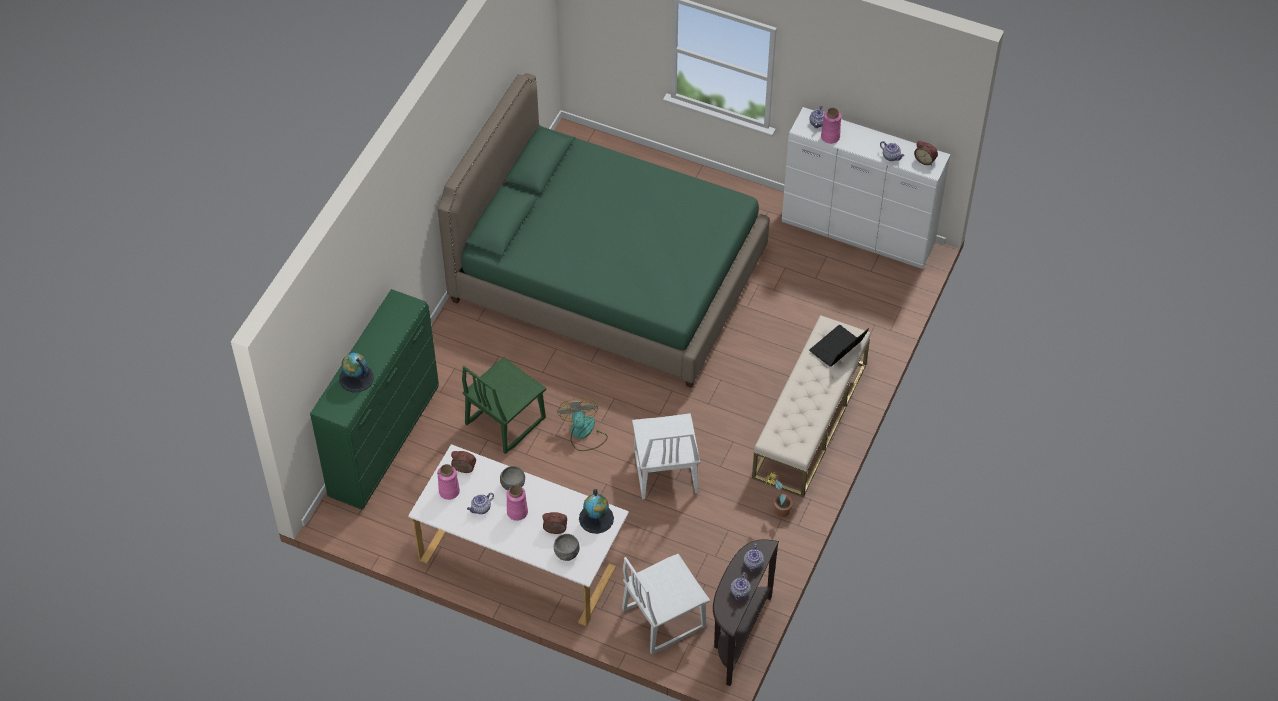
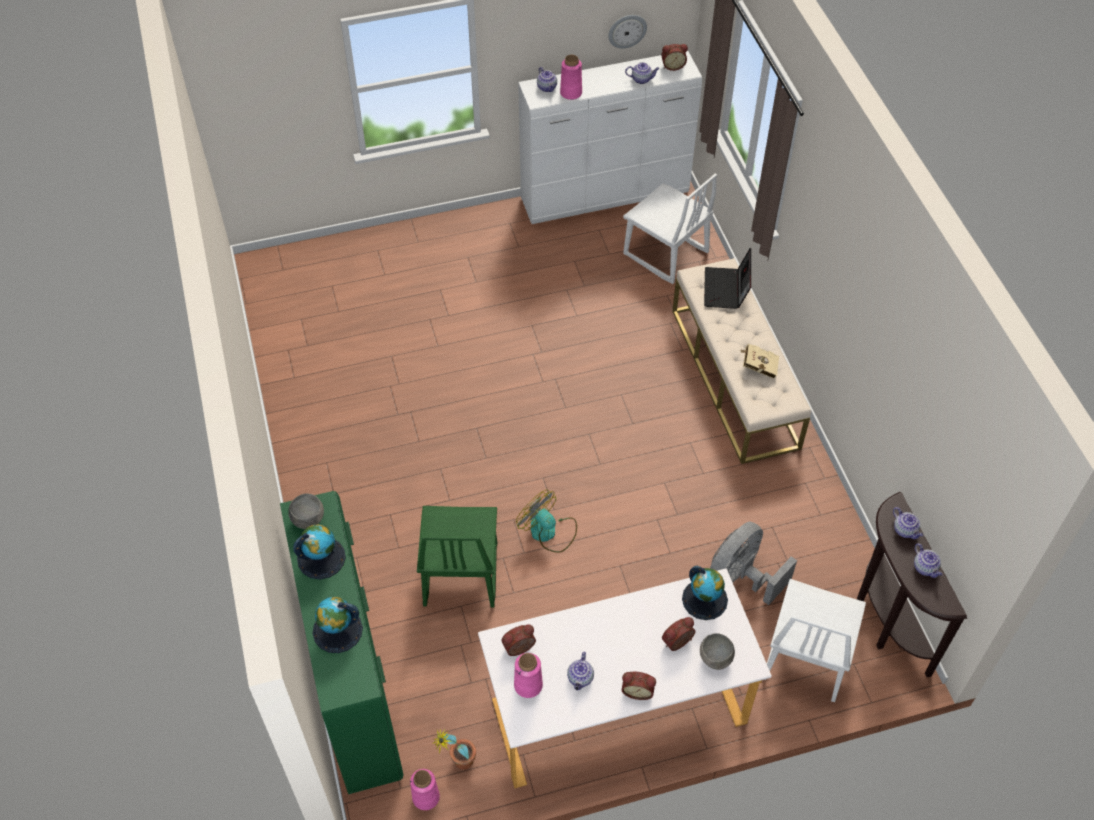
camera: 40 degrees left, 0 degrees up
(384, 334) = (321, 558): none -> globe
(505, 538) = (637, 690): none -> alarm clock
(513, 485) = (587, 627): grey bowl -> grey bowl (308, 520)
(517, 512) = (621, 653): pink vase -> pink vase (426, 797)
(608, 277) = (423, 369): green bed -> none
(664, 472) = (660, 514): white chair -> white chair (665, 254)
(673, 545) = (740, 579): none -> grey fan
(777, 510) = (793, 477): potted plant -> potted plant (458, 763)
(801, 413) = (758, 366): none -> beige book
(899, 113) = (627, 30): none -> wall clock

